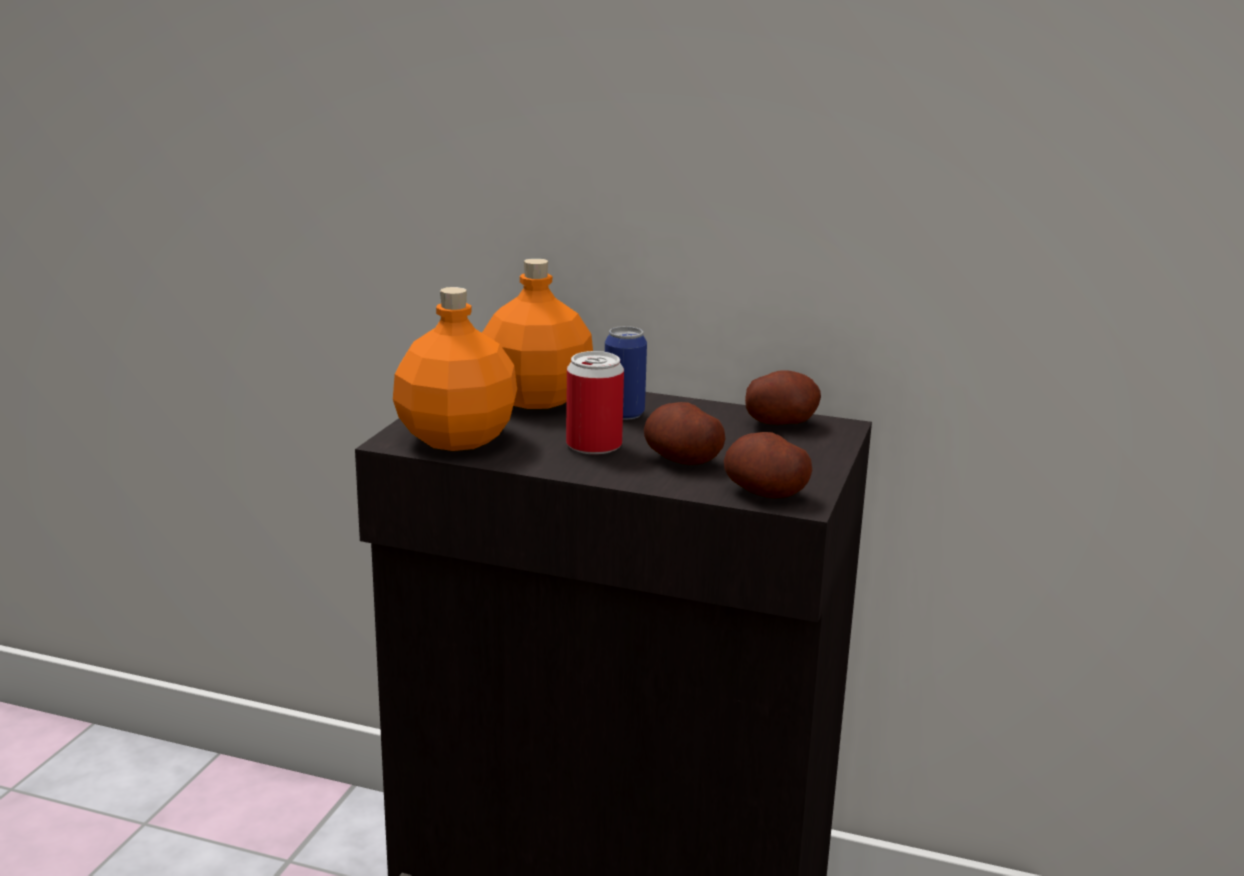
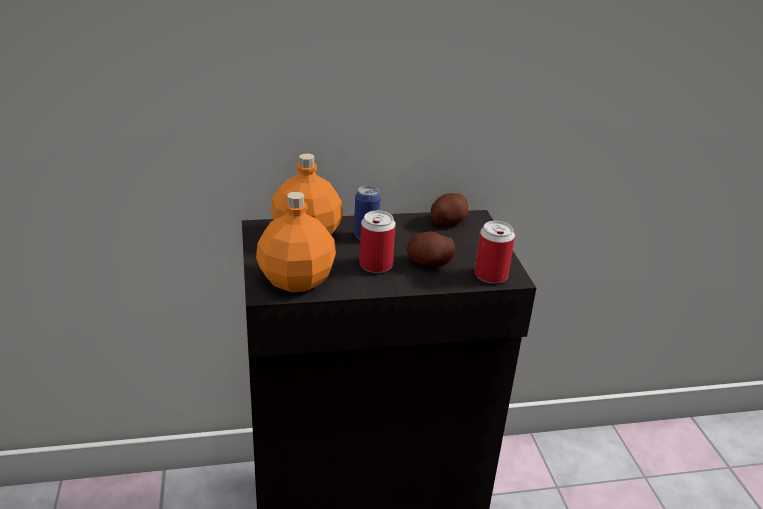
camera: 30 degrees left, 10 degrees up
(765, 492) = (491, 275): potato -> can

